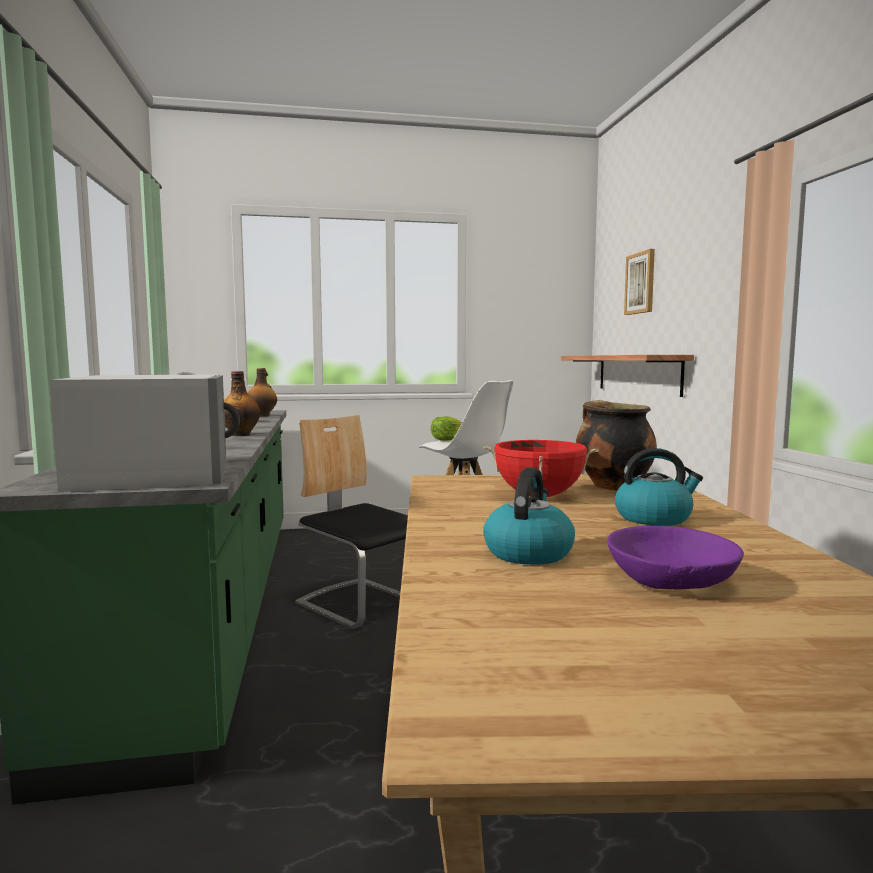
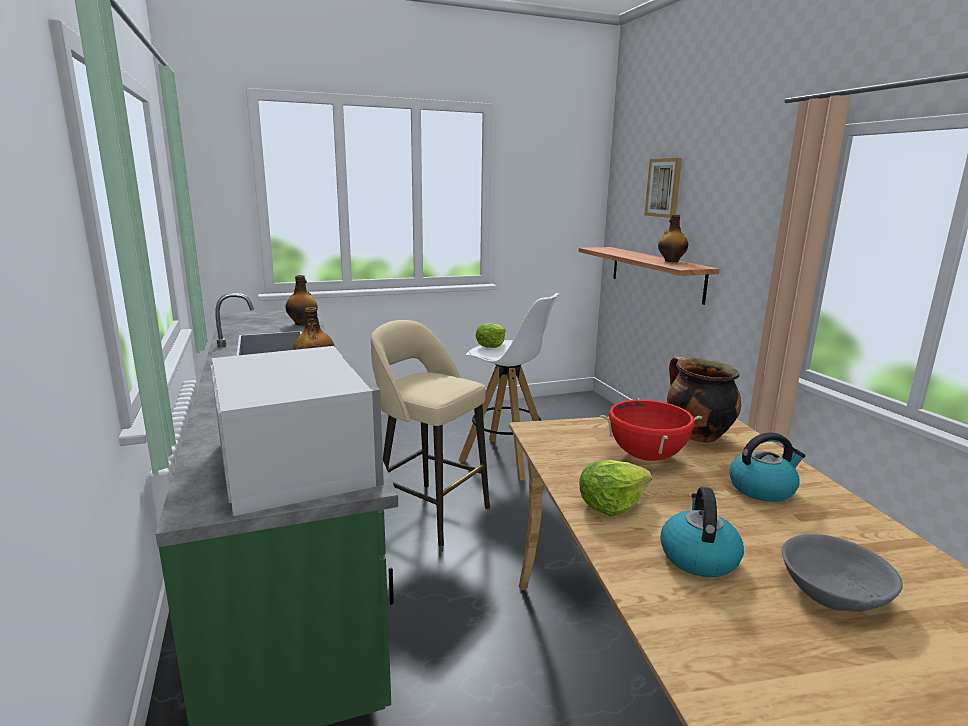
camera: 10 degrees left, 10 degrees up
(361, 603) = (430, 512): chair -> beige stool
(466, 520) = (611, 504): none -> lettuce
(646, 354) = (671, 261): none -> bottle
(671, 580) = (833, 591): purple bowl -> grey bowl

